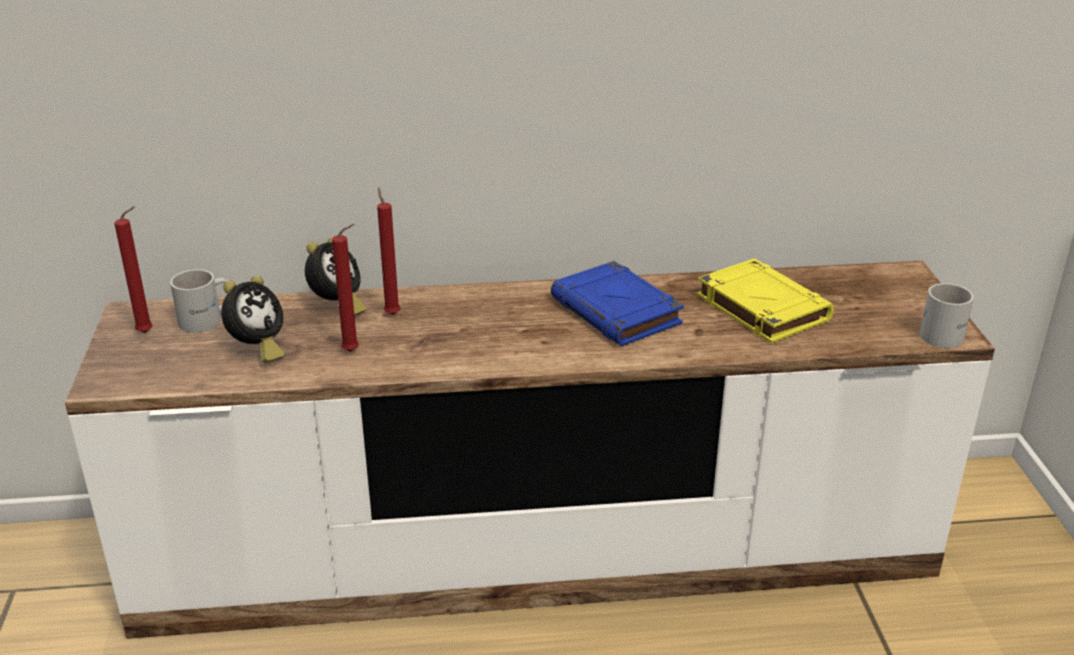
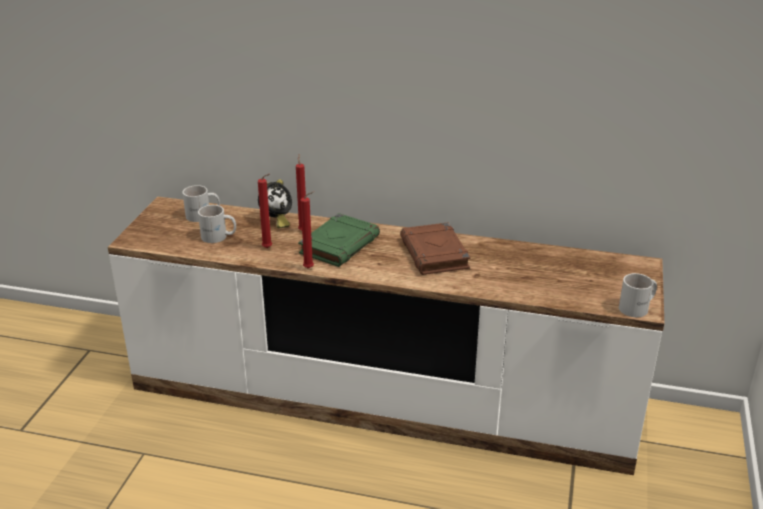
camera: 20 degrees right, 0 degrees up
(148, 332) = (168, 217): red candle -> red candle (310, 268)
(257, 349) = (218, 237): alarm clock -> white mug
(464, 324) = (339, 244): none -> green book
(617, 312) = (435, 254): blue book -> brown book
(761, 307) = (527, 268): yellow book -> none

